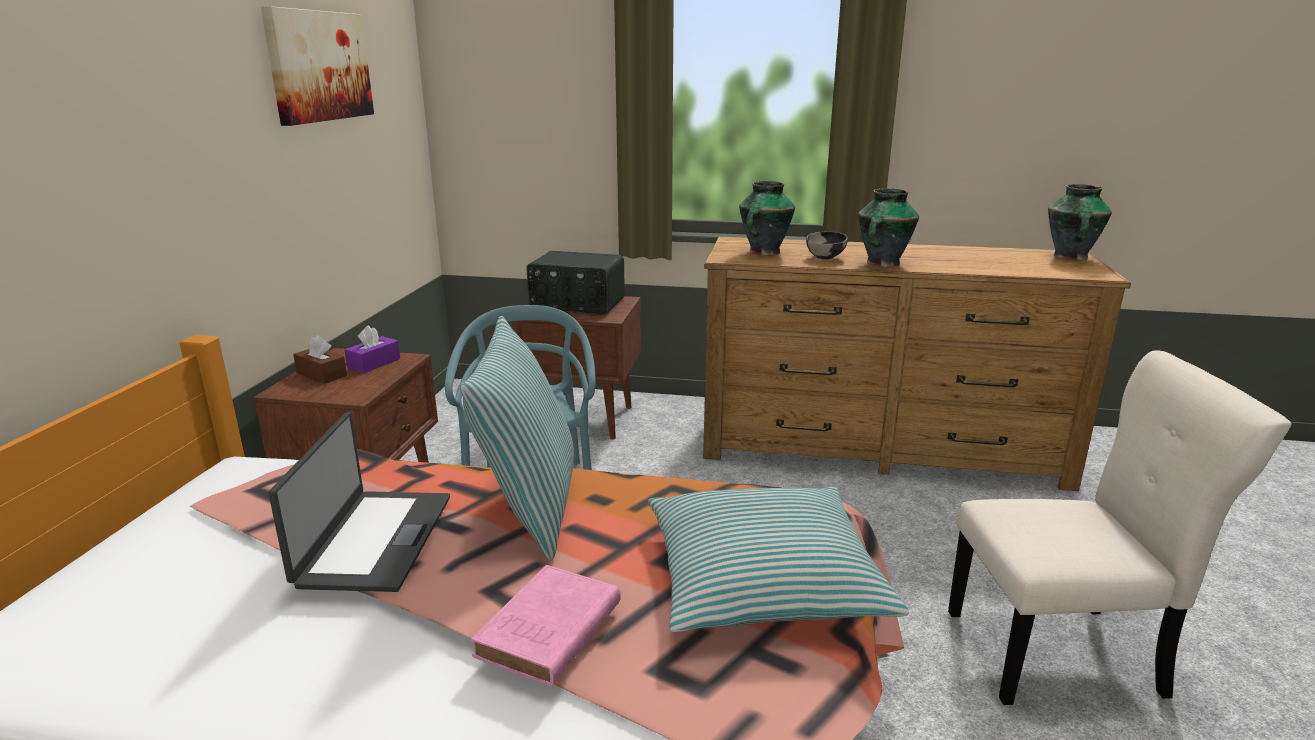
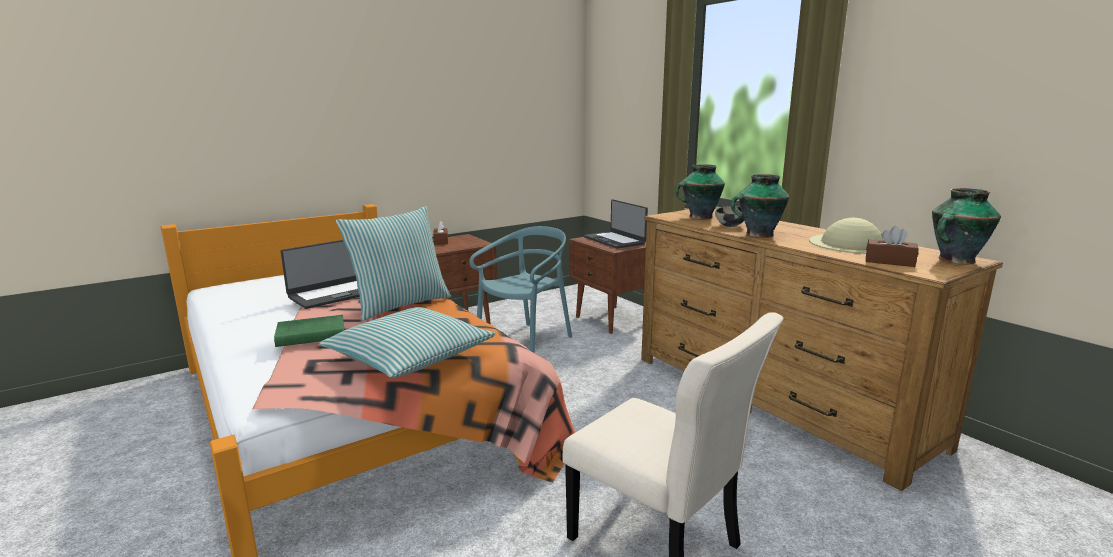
camera: 45 degrees right, 5 degrees down
(319, 66) = (490, 85): picture -> none
(374, 363) = (467, 242): purple tissue box -> none
(547, 632) = (309, 335): pink book -> green book
(577, 304) = (615, 240): radio -> laptop
(969, 256) = (852, 243): none -> beige hat
(1047, 270) = (889, 261): none -> brown tissue box

